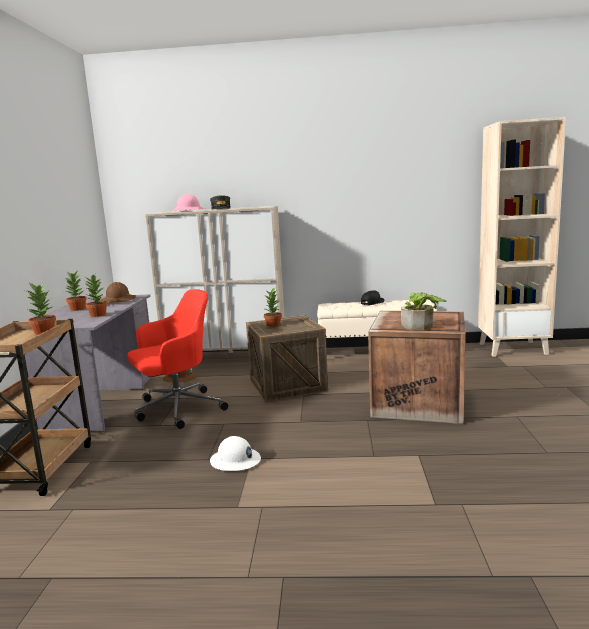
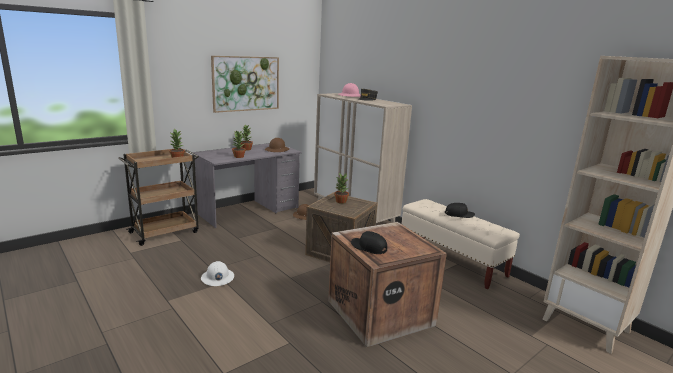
camera: 45 degrees right, 5 degrees up
(45, 211) = (246, 83): none -> picture
(177, 409) = (262, 233): red office chair -> none
(421, 327) = (368, 247): potted plant -> black cap

